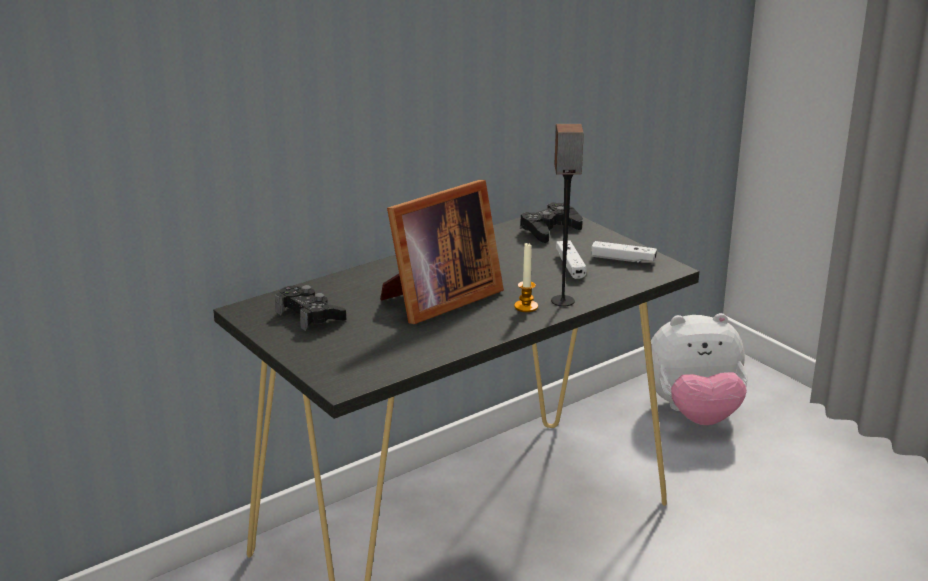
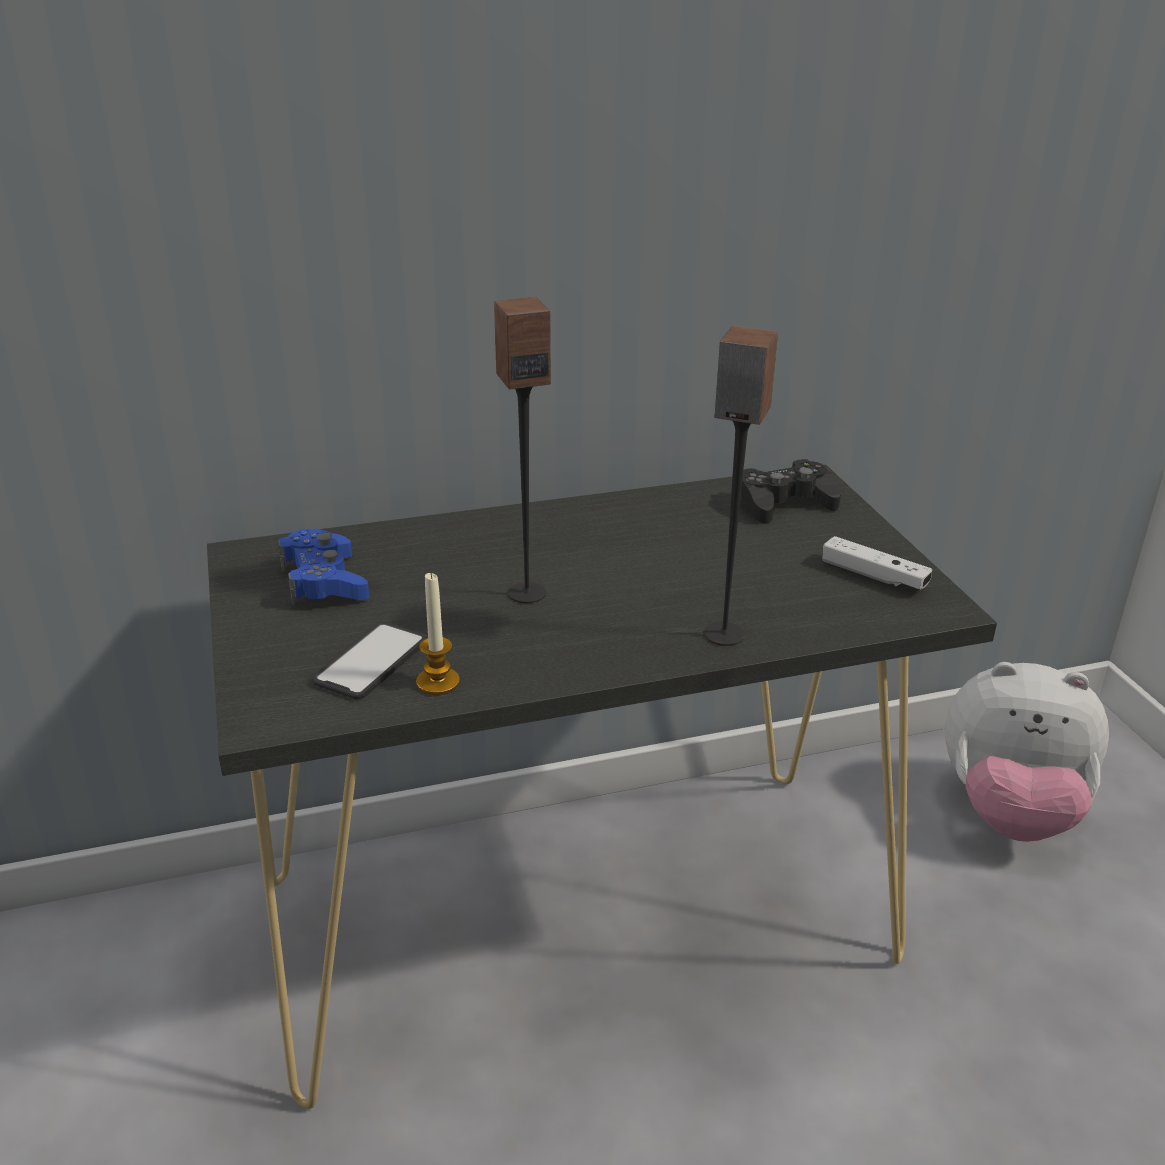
camera: 20 degrees right, 5 degrees up
(310, 315) = (324, 581): black game controller -> blue game controller
(378, 348) = (371, 661): none -> phone
(437, 300) = (526, 592): picture frame -> speaker
(526, 307) = (657, 633): candle -> candle (438, 682)
(570, 265) = (778, 571): white game controller -> none

